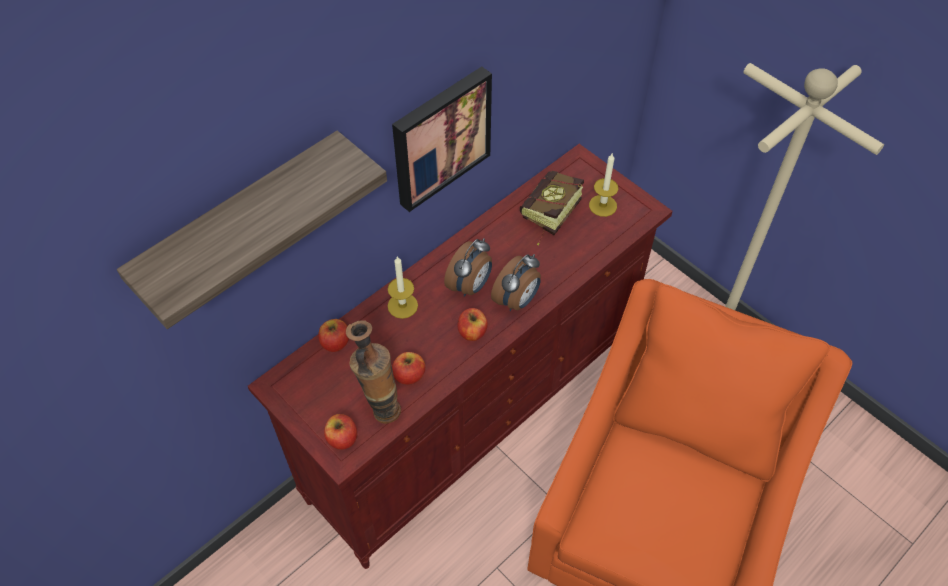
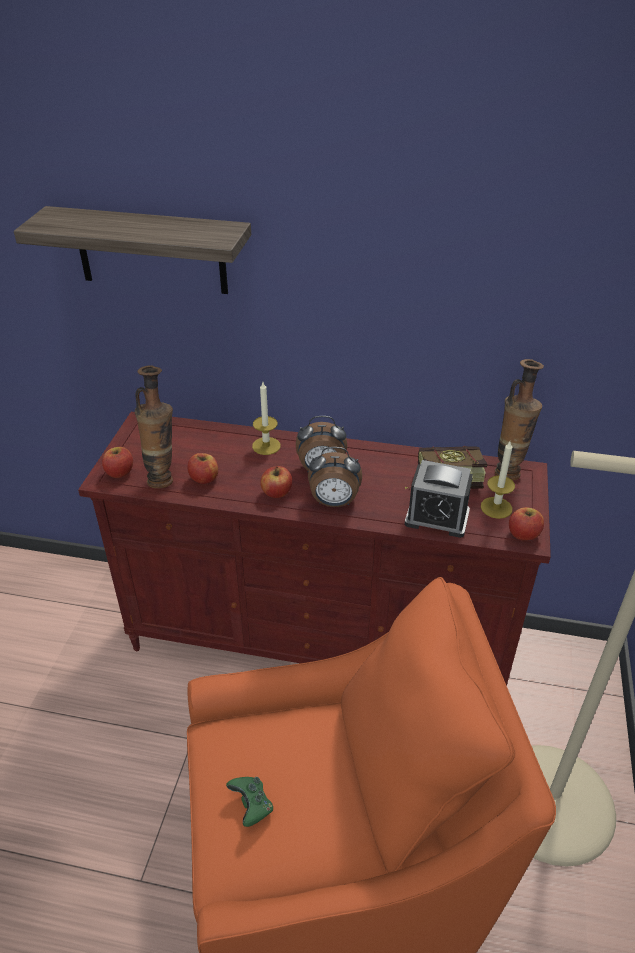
camera: 55 degrees right, 15 degrees down
(335, 342) = (201, 430): apple -> apple (523, 534)
(439, 137) = (364, 317): picture -> none
(569, 170) = (509, 470): none -> vase
(586, 247) = (437, 518): none -> alarm clock
(672, 536) = (251, 806): none -> green game controller

